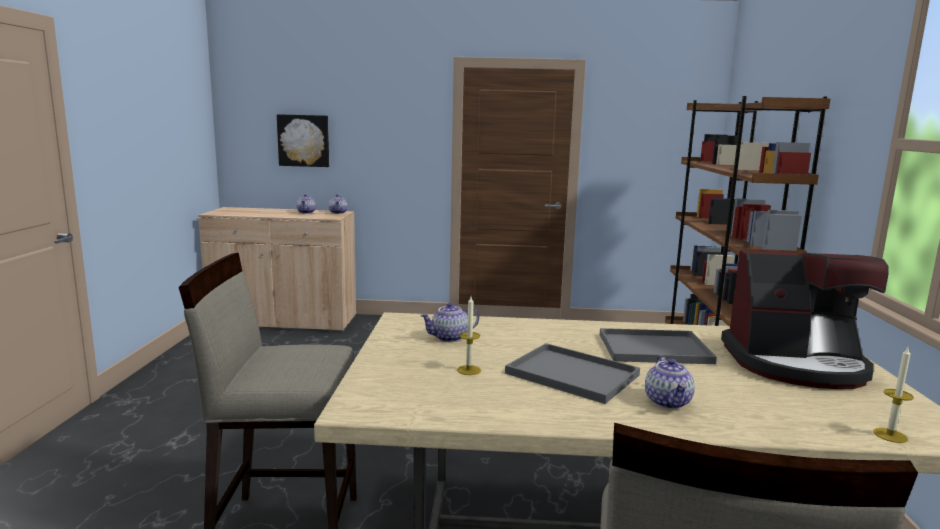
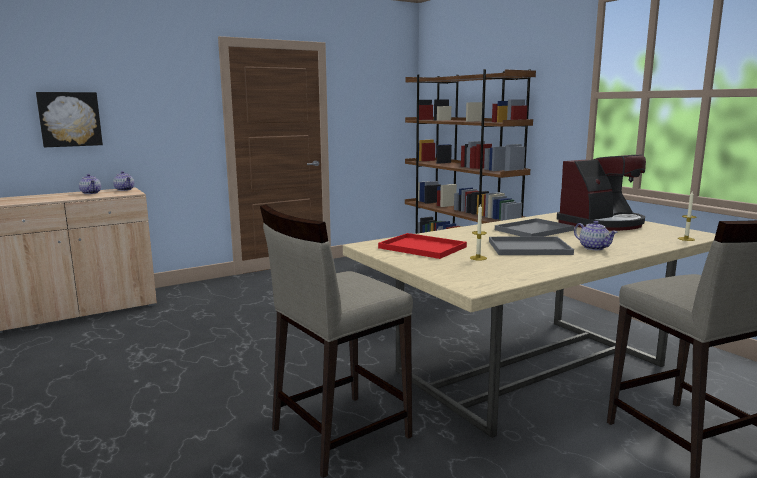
camera: 35 degrees left, 0 degrees up
(449, 338) = (424, 247): teapot -> red tray

